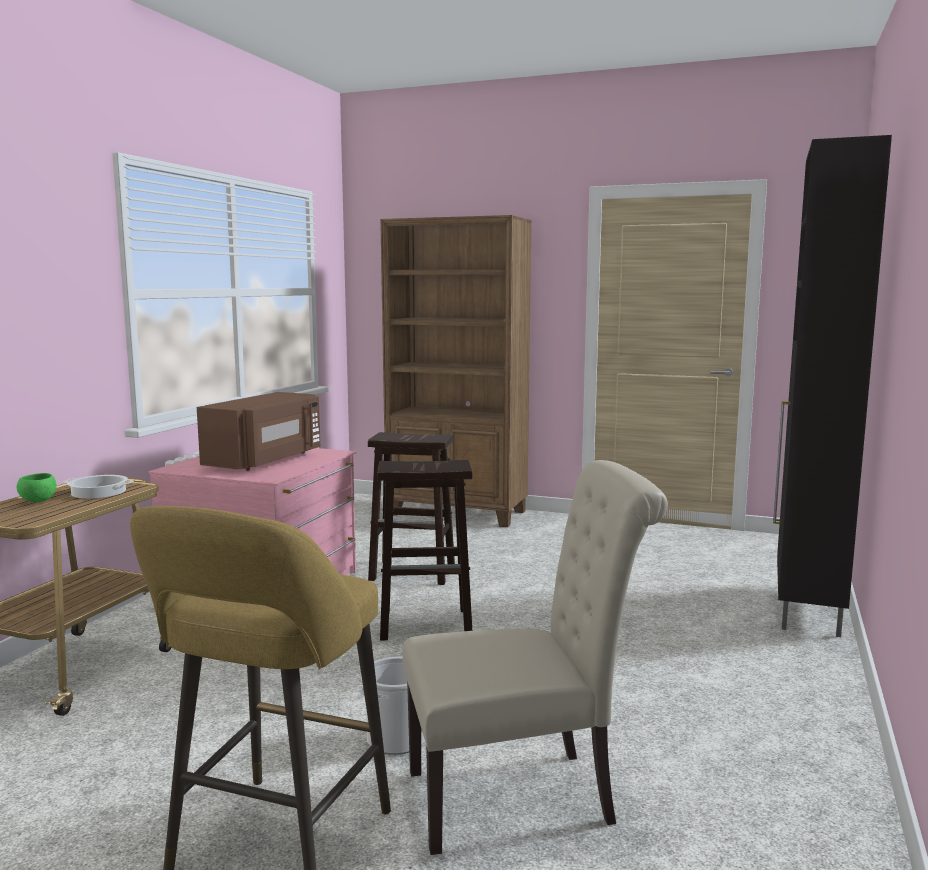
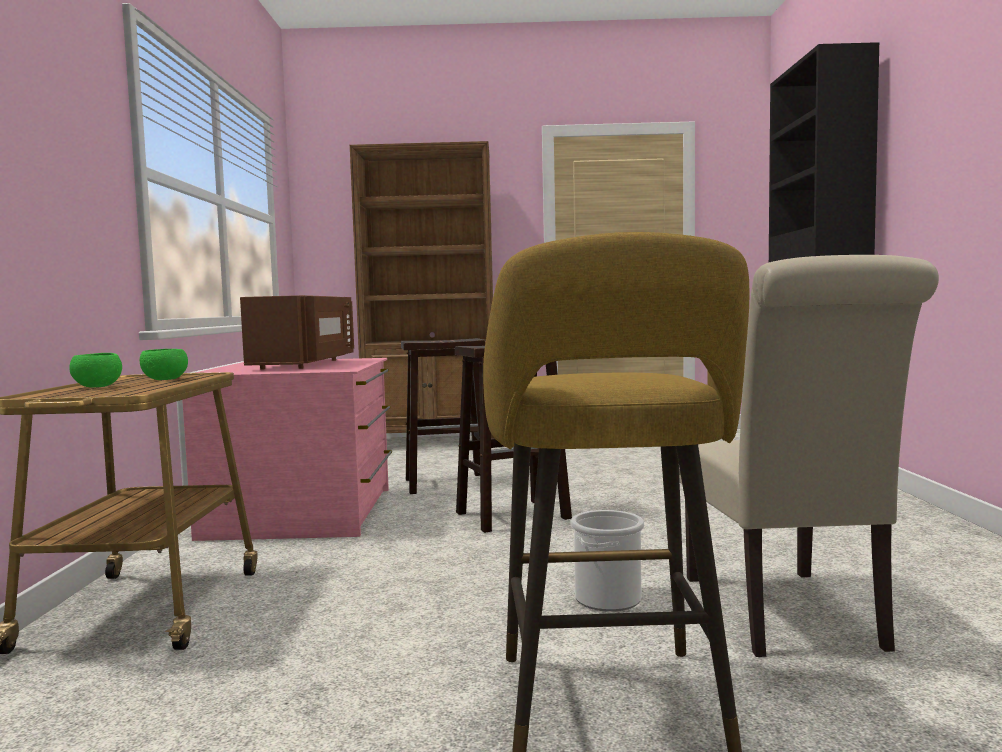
camera: 20 degrees left, 5 degrees down
(98, 492) = (165, 379): cooking pot -> green bowl
(523, 796) = (787, 616): beige chair -> beige chair turned 120 degrees clockwise

